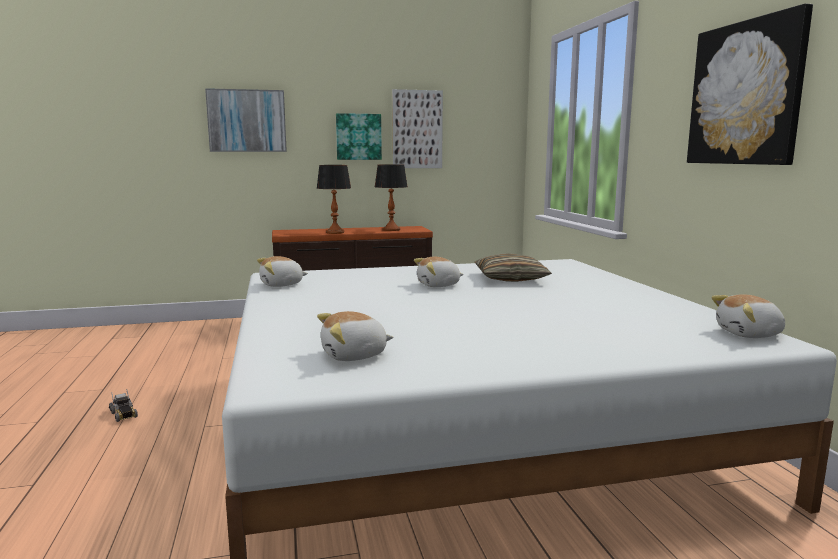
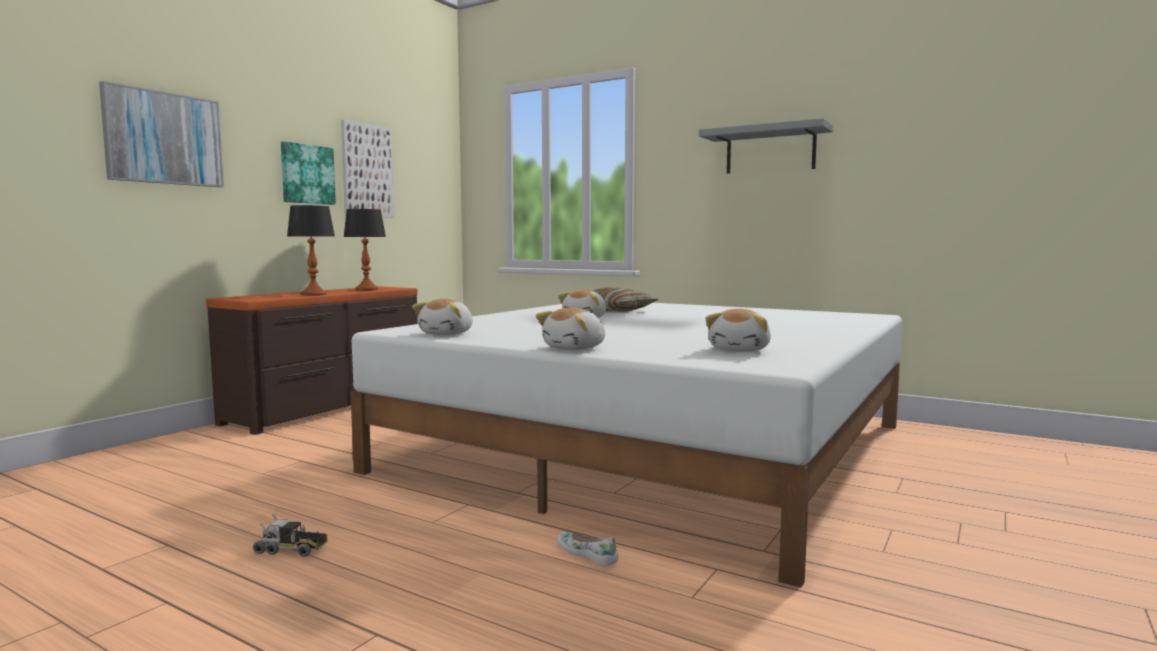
camera: 45 degrees left, 5 degrees down
(207, 493) = (587, 554): none -> white shoe
(745, 93) = (770, 150): picture -> grey shelf
(749, 334) = (850, 314): plush toy -> plush toy (576, 348)

